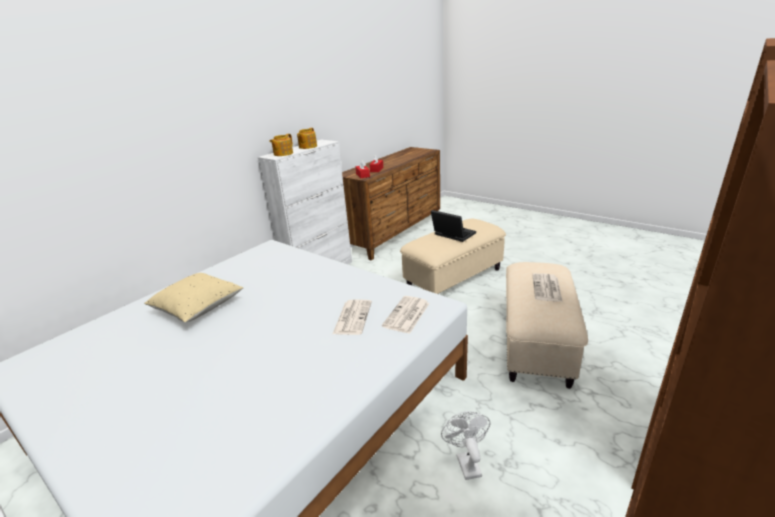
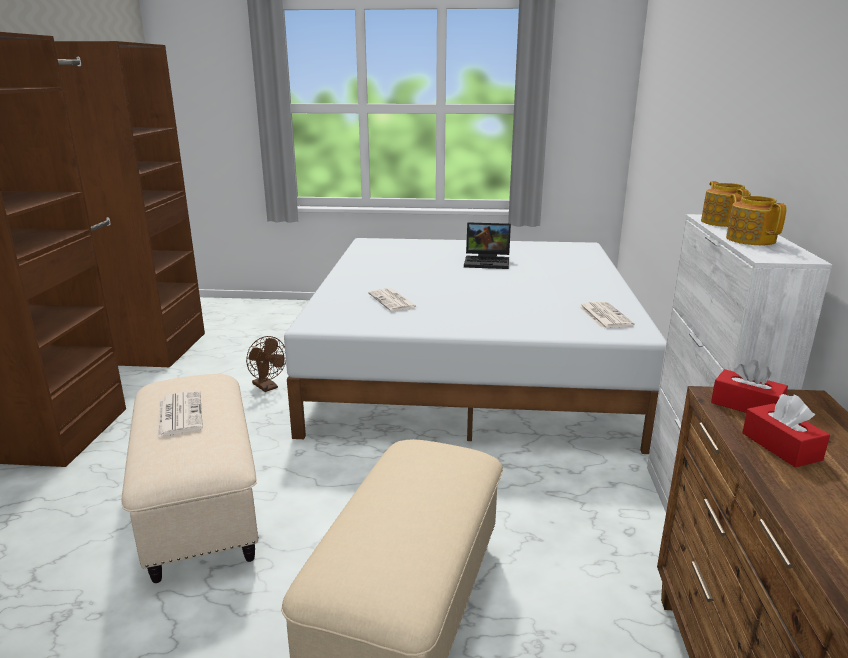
camera: 145 degrees right, 5 degrees down
(198, 308) = (548, 280): beige pillow -> none
(406, 315) = (341, 311): newspaper -> newspaper (604, 316)
(452, 235) = (406, 492): laptop -> laptop (488, 262)
(466, 461) = (267, 387): white fan -> brown fan

